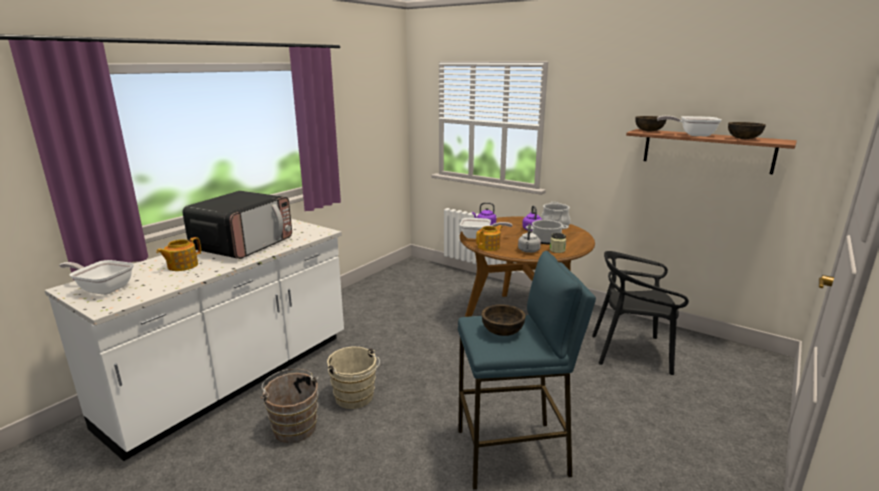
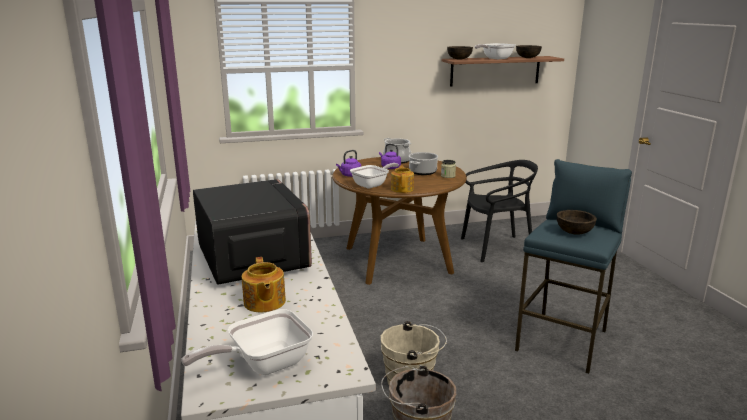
camera: 50 degrees left, 0 degrees up
(528, 251) = (434, 182): grey kettle -> none
(631, 352) = (496, 248): black chair -> black chair turned 150 degrees counterclockwise

